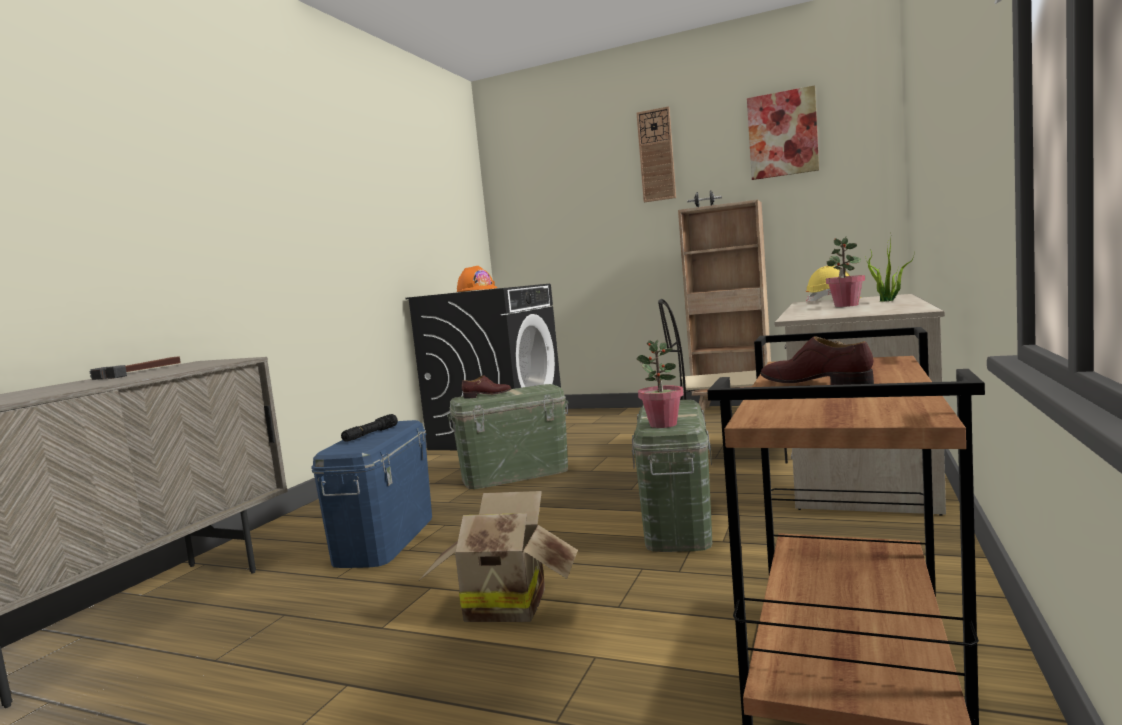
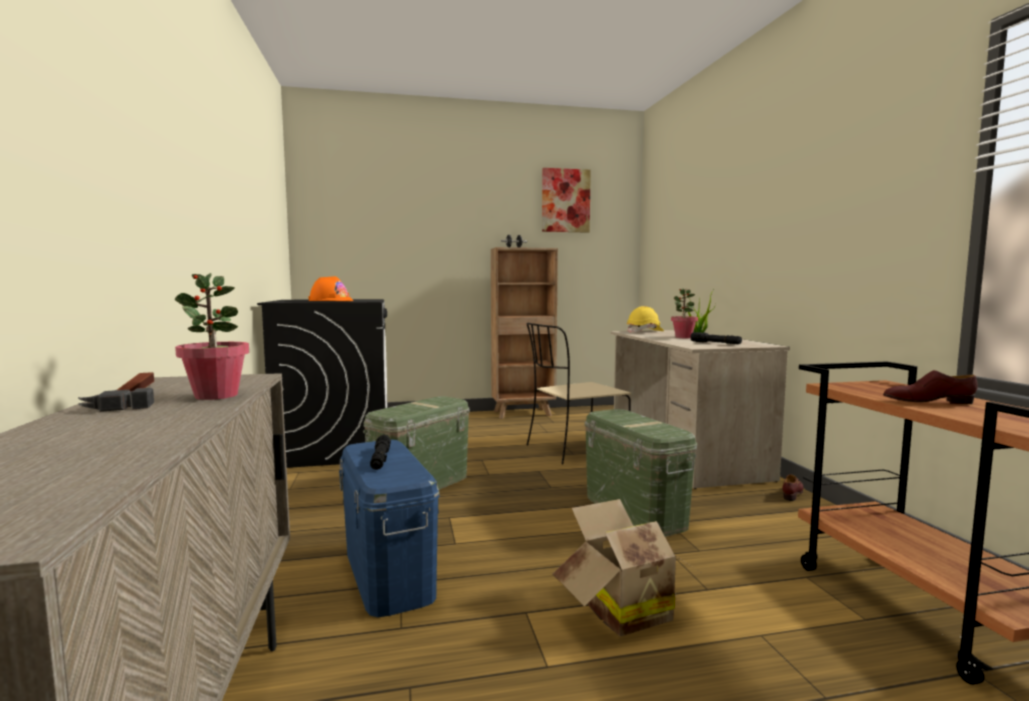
camera: 35 degrees left, 0 degrees up
(487, 395) = (403, 409): brown shoe -> brown shoe (792, 493)
(656, 155) = (467, 197): wall clock -> none
(663, 424) = (659, 432): potted plant -> potted plant (216, 396)
(848, 311) = (715, 343): none -> black flashlight

